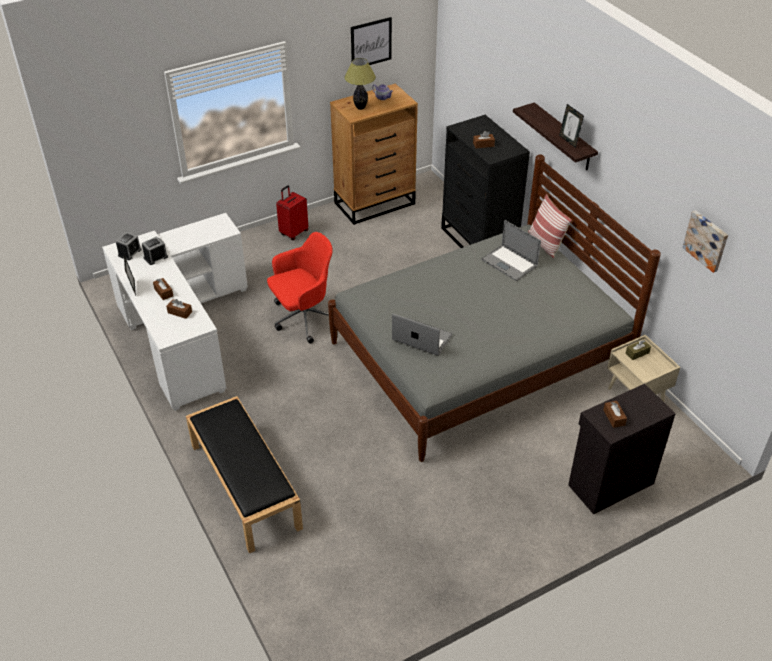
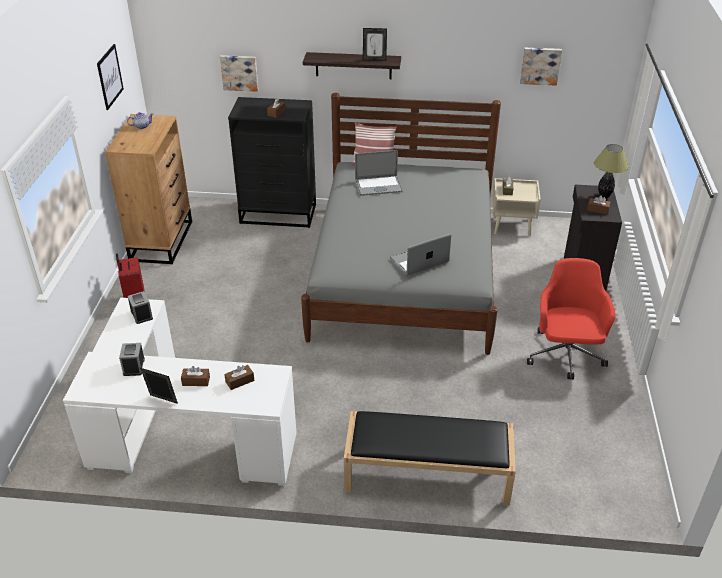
camera: 55 degrees left, 5 degrees down
(130, 252) = (101, 382): alarm clock -> alarm clock (141, 315)
(304, 318) = (256, 345): red office chair -> red office chair (565, 356)
(360, 107) = (139, 141): table lamp -> table lamp (604, 196)
(490, 92) = (239, 72): none -> picture

